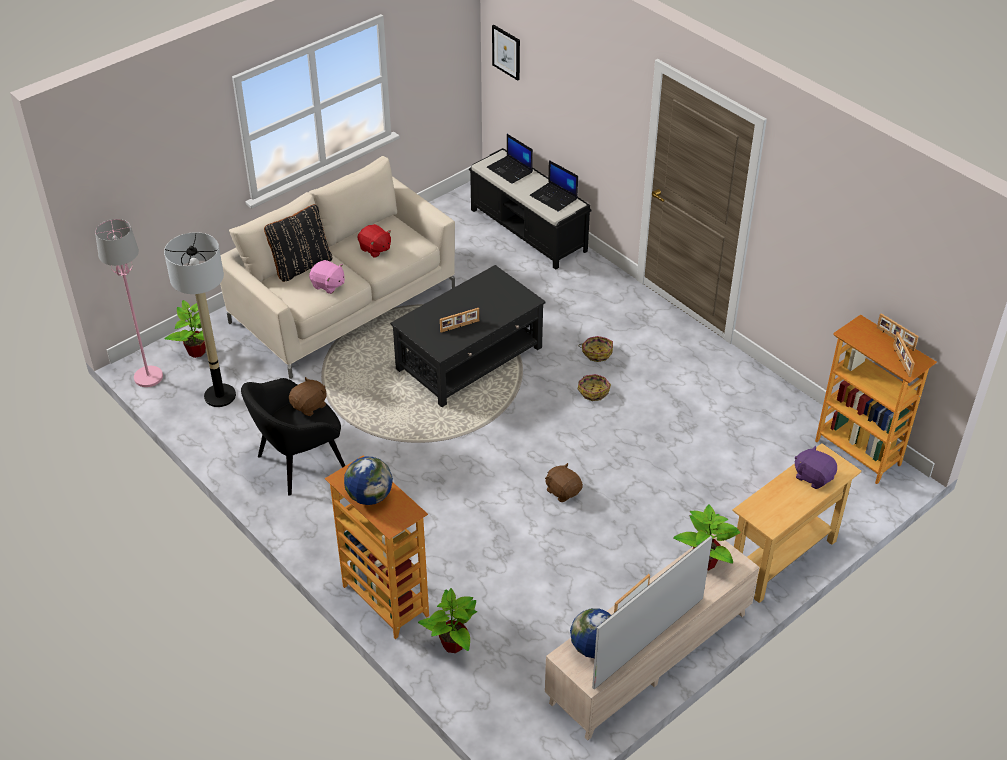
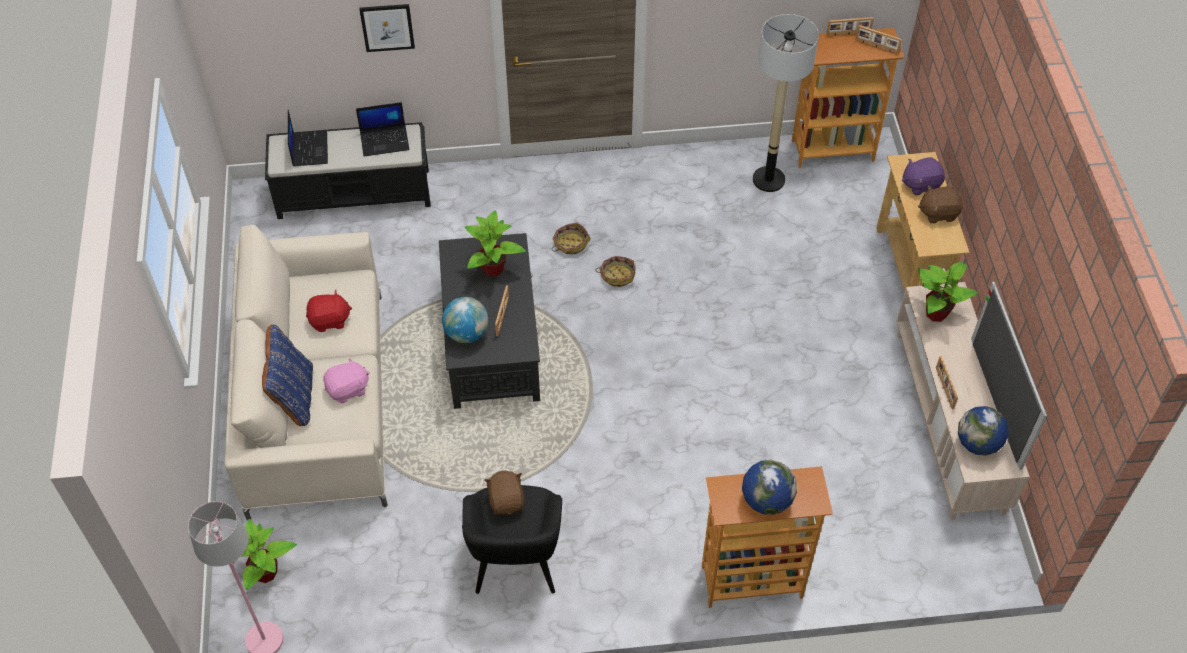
camera: 55 degrees left, 10 degrees up
(220, 396) = (356, 584): floor lamp -> floor lamp (769, 180)
(301, 266) = (294, 396): black pillow -> blue pillow
(428, 317) = (466, 333): none -> globe
(452, 645) = (840, 556): potted plant -> potted plant (493, 269)
(506, 52) = (240, 31): picture -> picture (387, 27)
(510, 170) = (309, 148): laptop -> laptop turned 90 degrees counterclockwise
(563, 491) = (721, 370): brown plush toy -> brown plush toy (938, 213)

